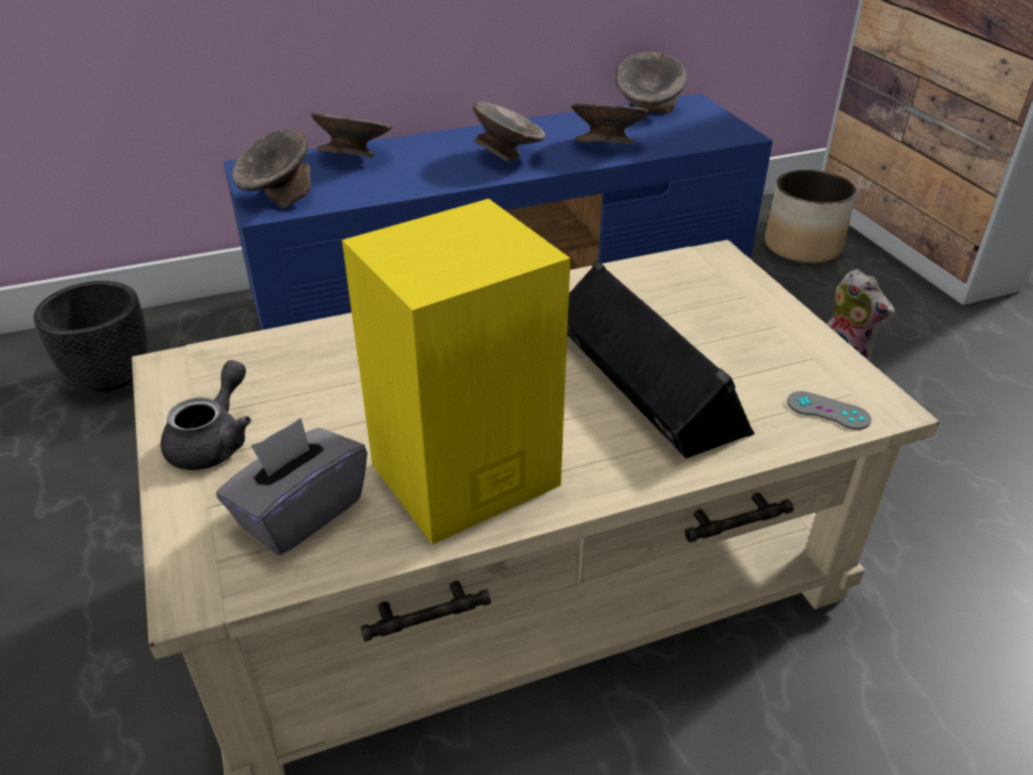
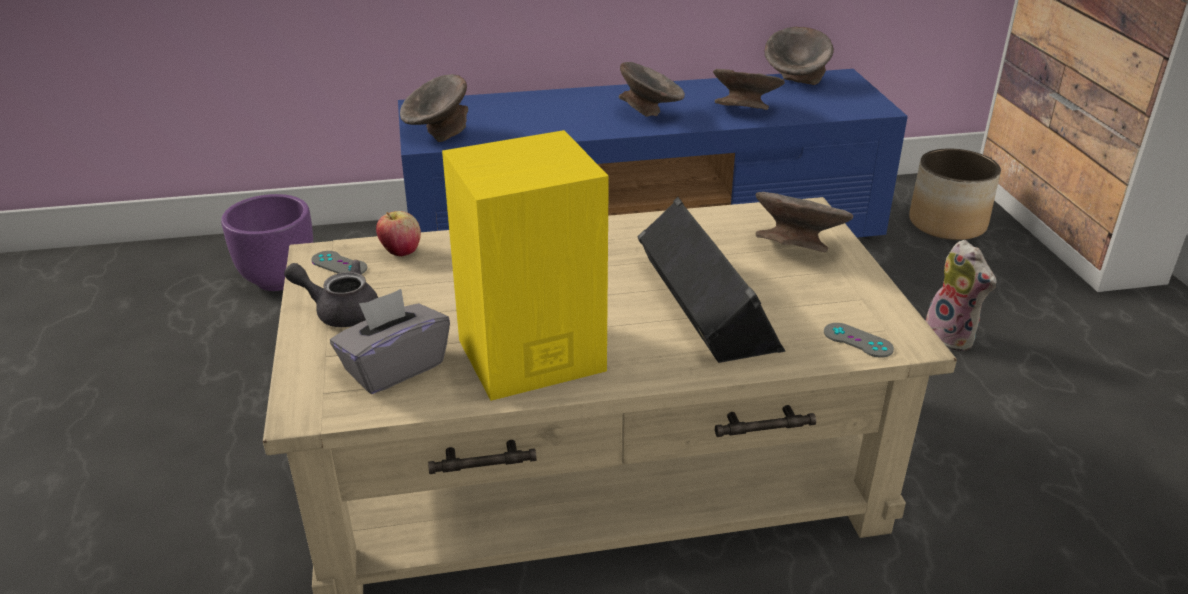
camera: 10 degrees right, 5 degrees down
(111, 377) = (279, 279): black planter -> purple planter
(200, 376) = (339, 264): none -> grey game controller
(214, 441) = (340, 311): grey teapot -> grey teapot turned 105 degrees counterclockwise
(272, 352) = (401, 251): none -> apple
(354, 158) = (512, 105): grey bowl -> grey bowl (797, 247)

